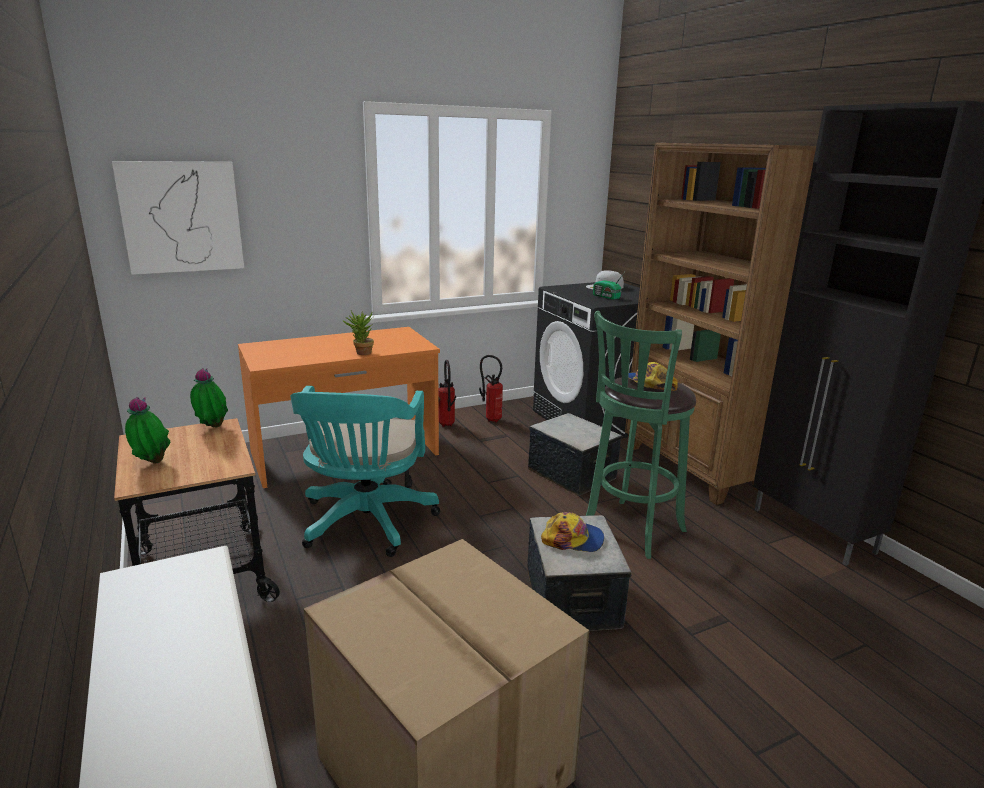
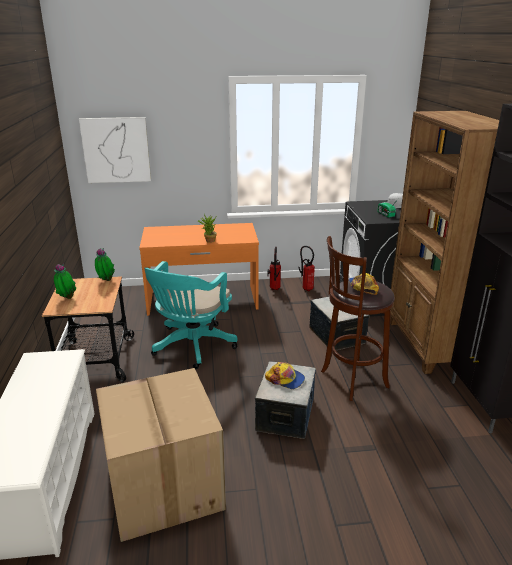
camera: 20 degrees right, 5 degrees up
(630, 530) = (351, 380): green stool -> brown stool

